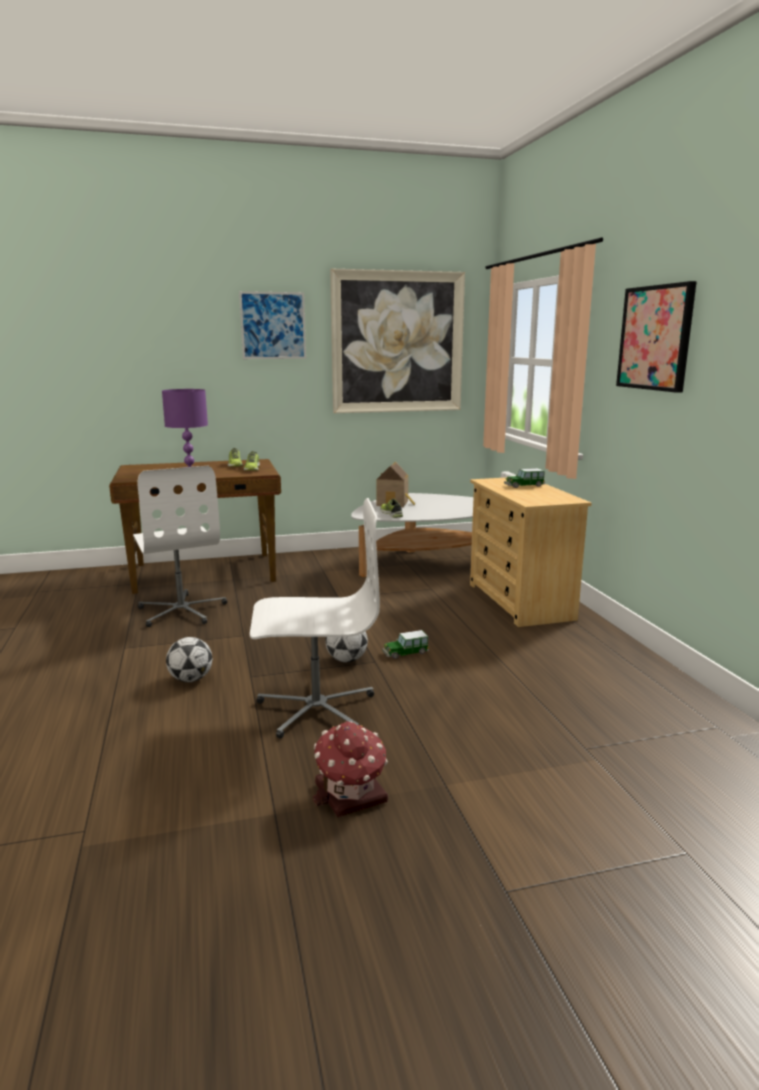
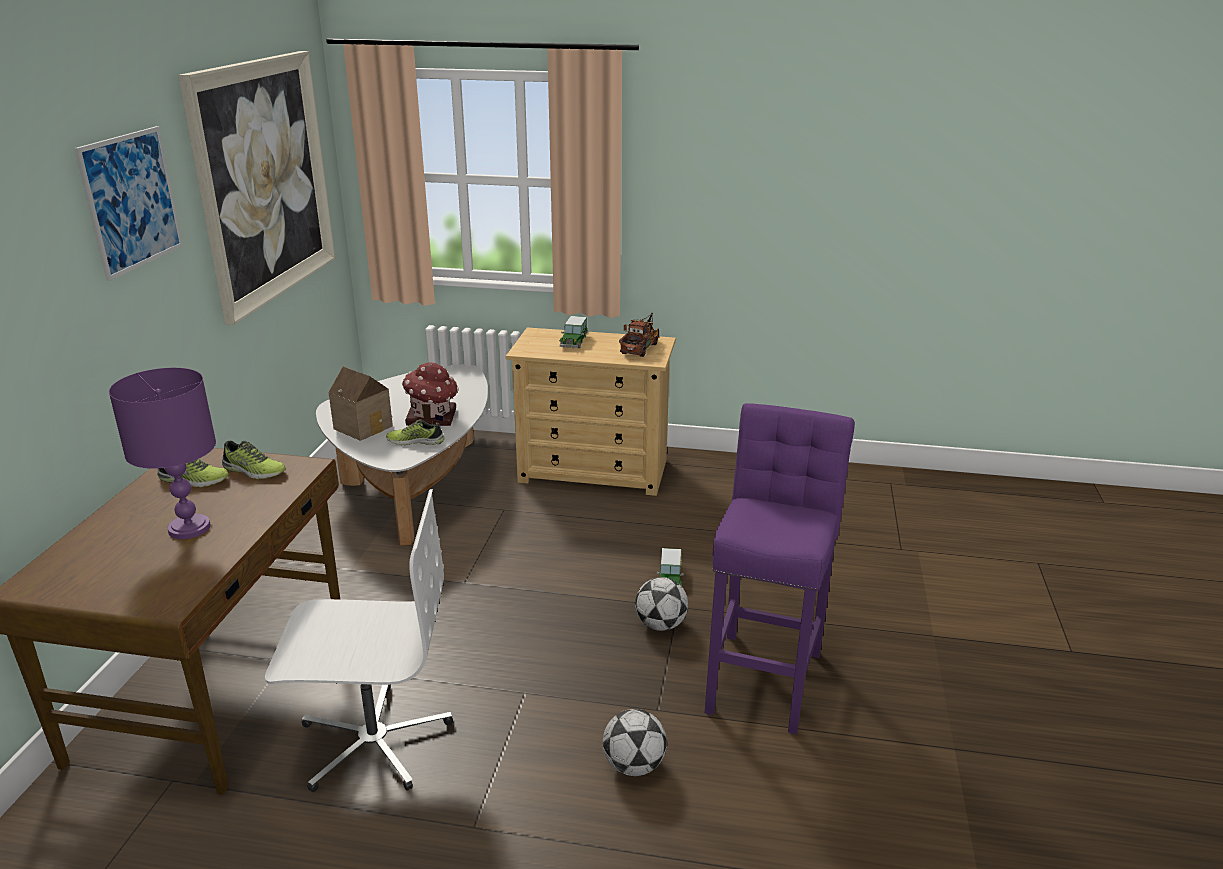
camera: 65 degrees left, 10 degrees up
(315, 708) = (764, 676): white office chair -> purple stool
(351, 794) = (935, 693): toy house -> toy house (432, 418)
(550, 498) = (641, 347): none -> toy truck
(655, 338) = (723, 158): picture -> none

